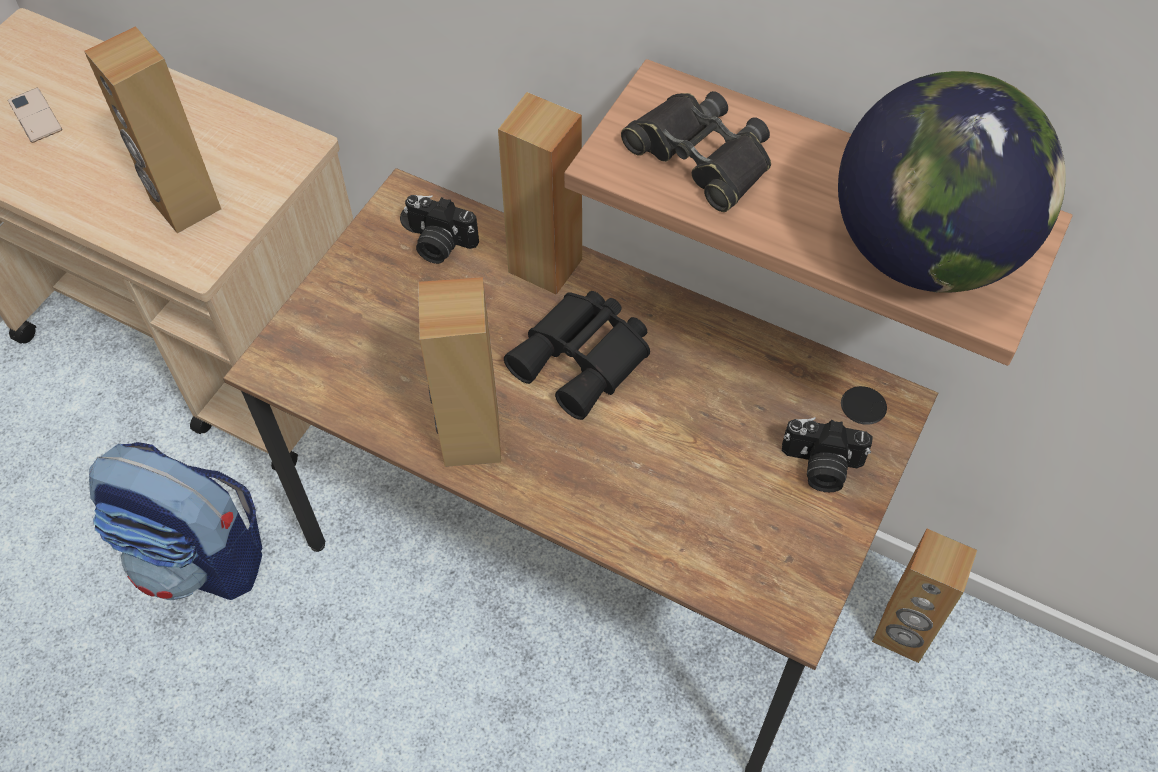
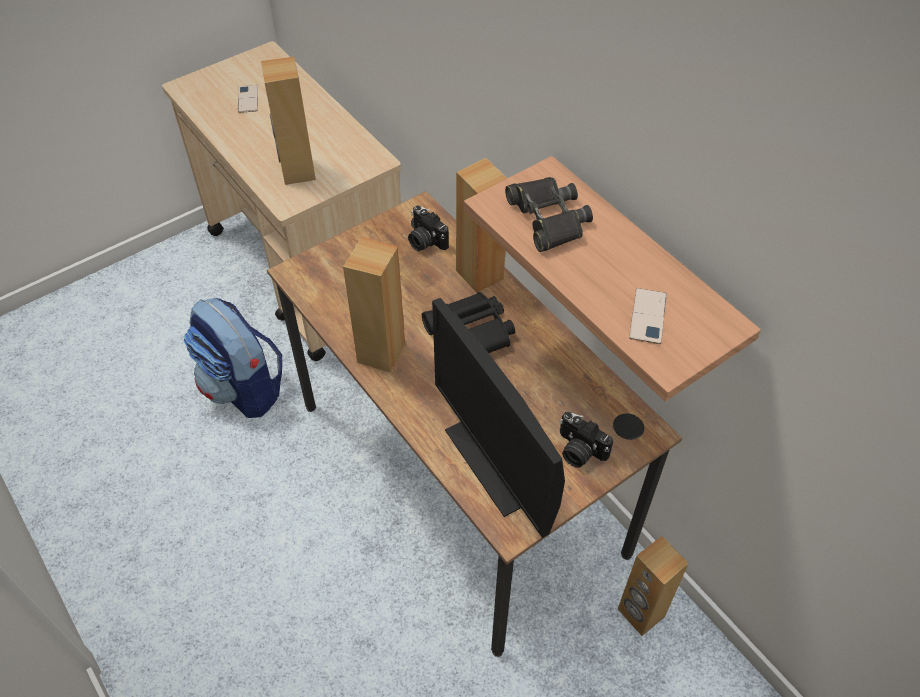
camera: 25 degrees right, 5 degrees down
(720, 529) = (495, 461): none -> monitor
(923, 252) = (648, 316): globe -> phone

